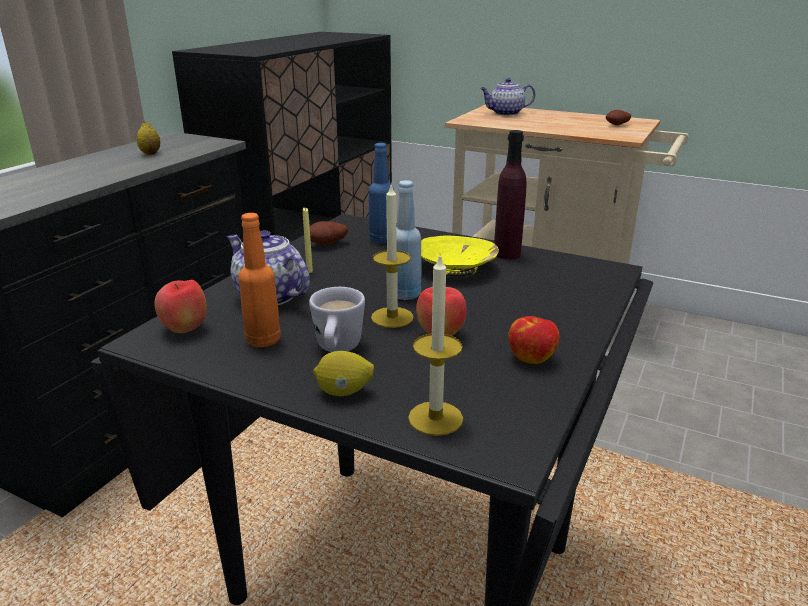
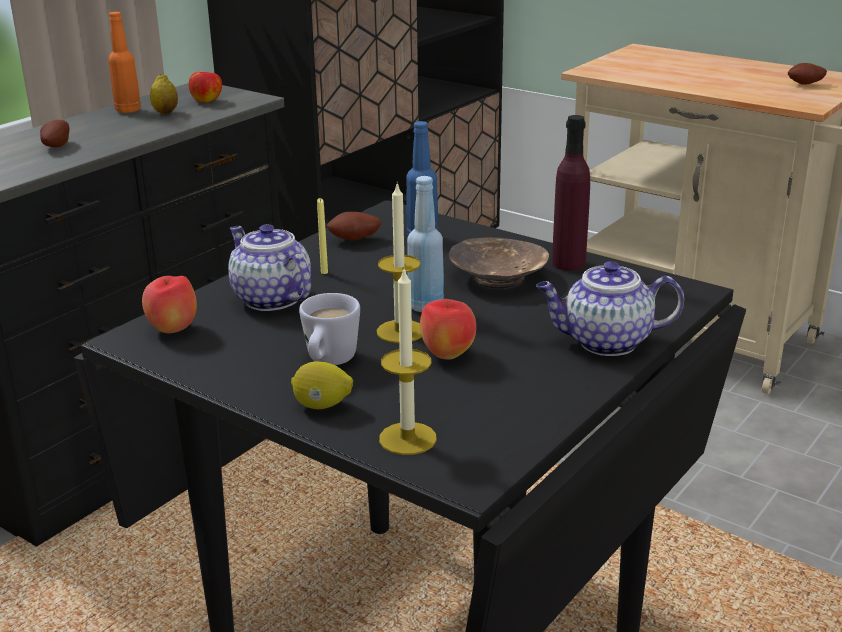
camera: 10 degrees right, 0 degrees up
(58, 180) = (56, 146): none -> potato
(263, 340) = (253, 347): orange bottle -> orange bottle (128, 110)
(456, 268) = (498, 278): yellow bowl -> brown bowl
(505, 113) = (654, 60): teapot -> teapot (605, 342)
(531, 358) = (538, 386): apple -> apple (207, 101)

